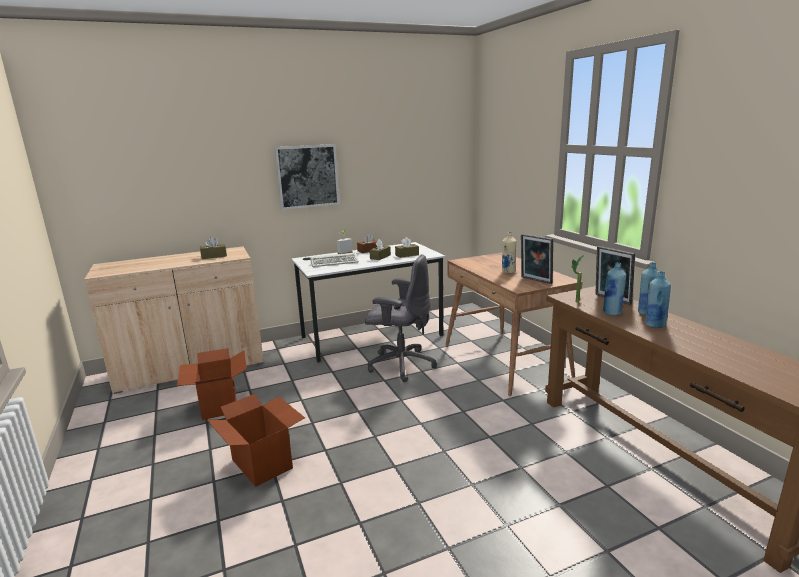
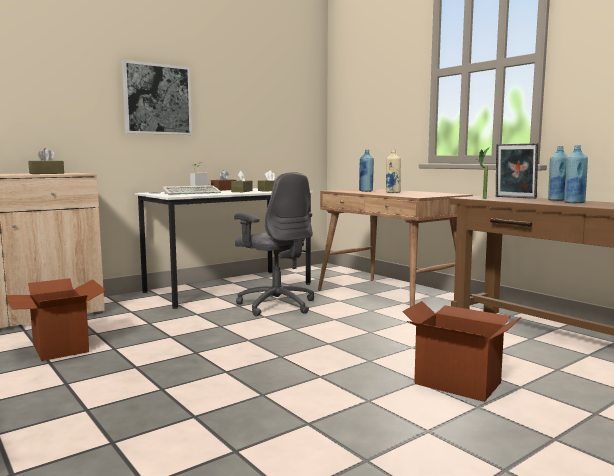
camera: 15 degrees left, 10 degrees down
(262, 463) = (149, 389): cardboard box -> cardboard box (457, 383)
(400, 364) = (276, 305): grey office chair -> grey office chair turned 45 degrees clockwise
(535, 280) = (426, 194): picture frame -> none
(612, 313) = (525, 200): blue bottle -> blue bottle (366, 191)

